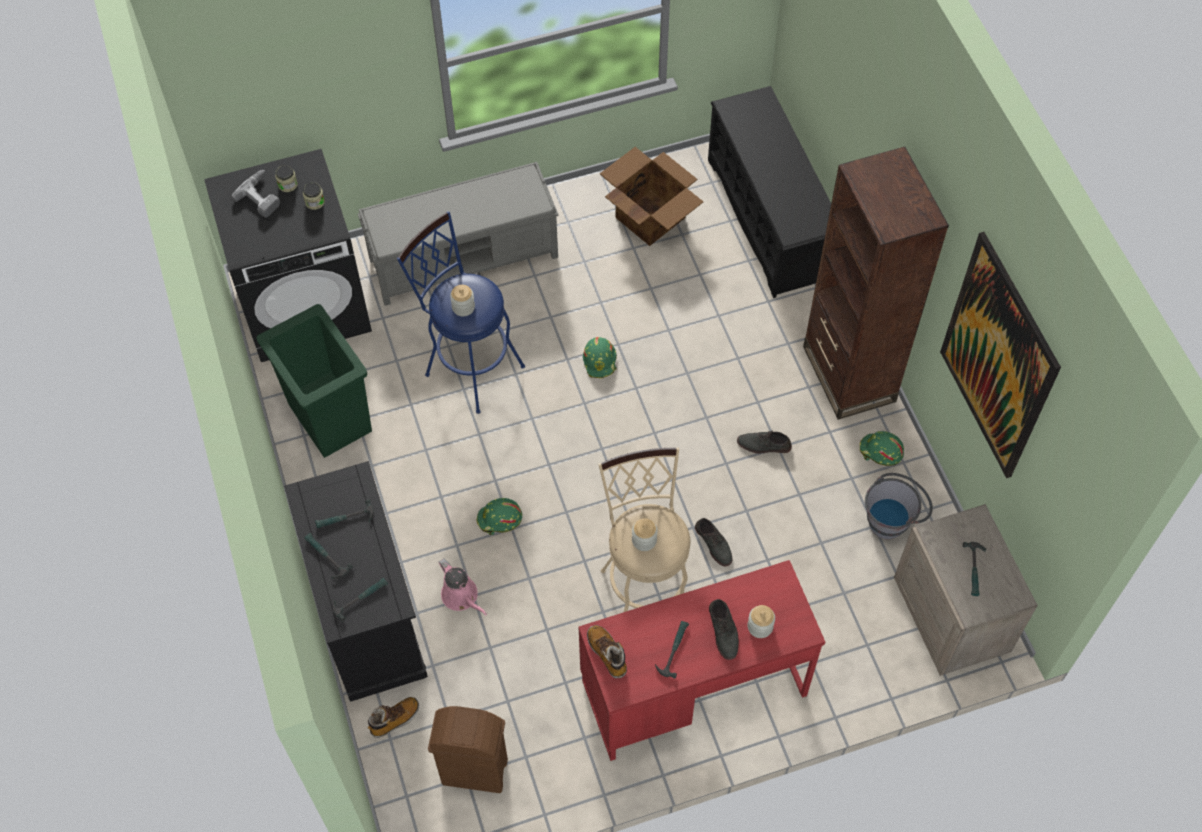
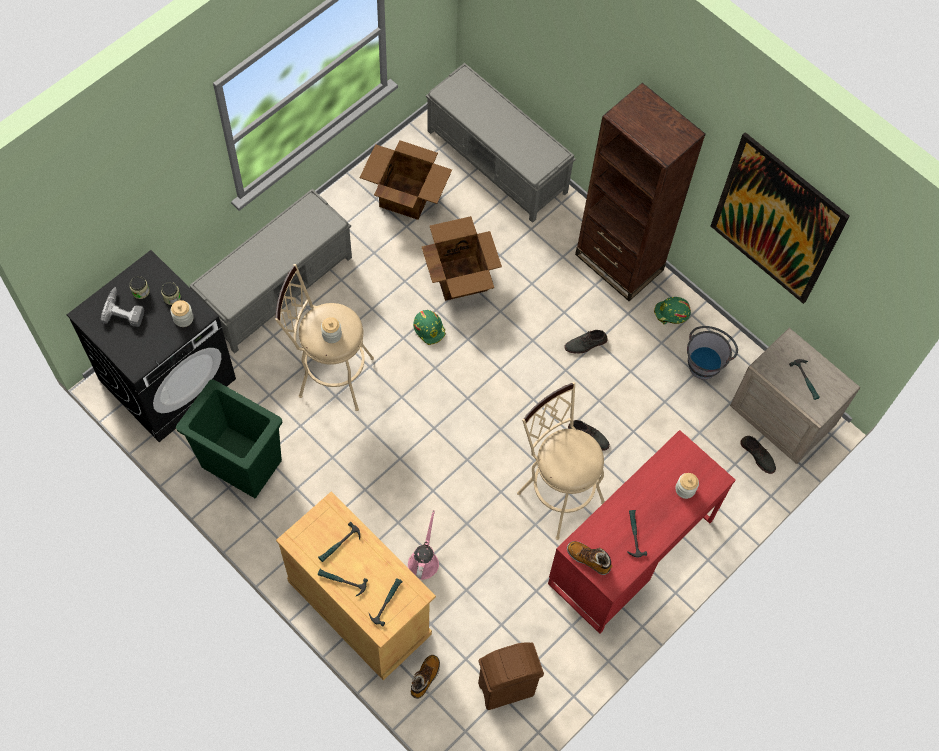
camera: 30 degrees left, 5 degrees up
(368, 615) = (360, 607): black cabinet -> beige cabinet
(462, 597) = (424, 560): pink watering can -> pink watering can turned 105 degrees counterclockwise
(469, 366) = (329, 375): blue stool -> beige stool
(499, 519) = (420, 487): green hard hat -> none
(644, 540) = (569, 461): jar -> jar (183, 318)
(663, 321) = (460, 276): none -> cardboard box
(724, 630) = (661, 504): grey shoe -> grey shoe (758, 455)
(768, 219) = (497, 162): black shoe rack -> grey bench

